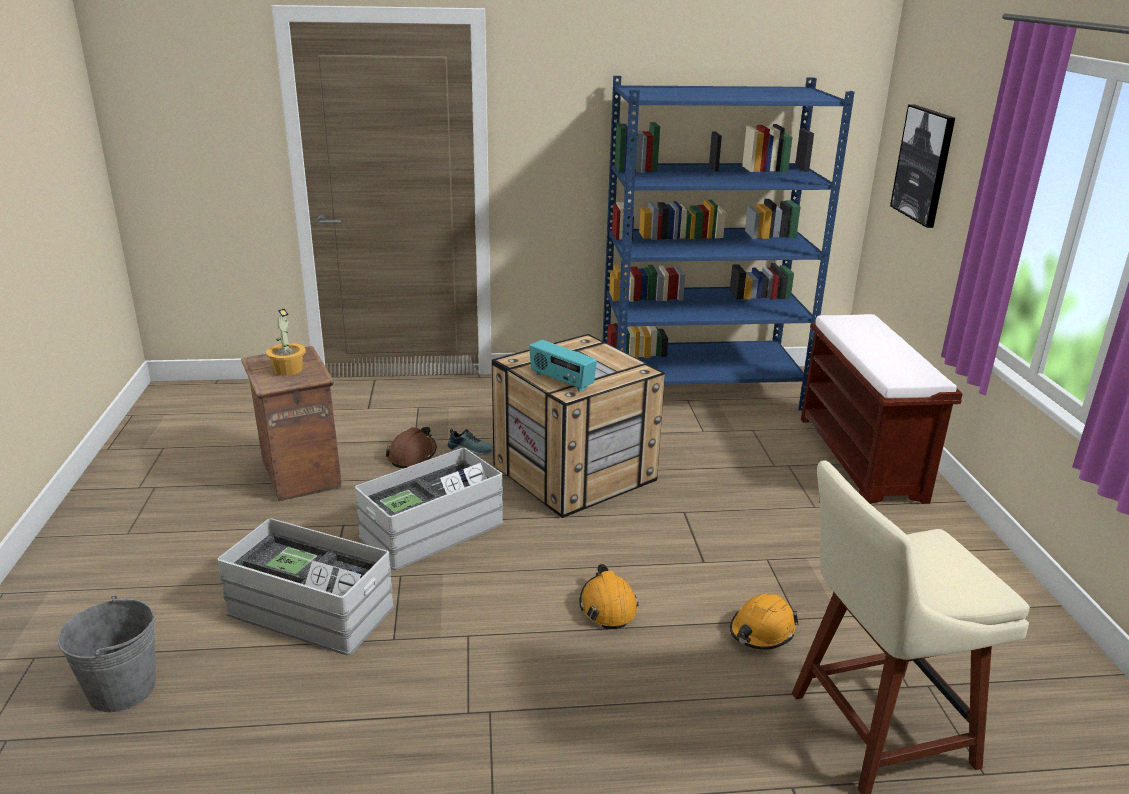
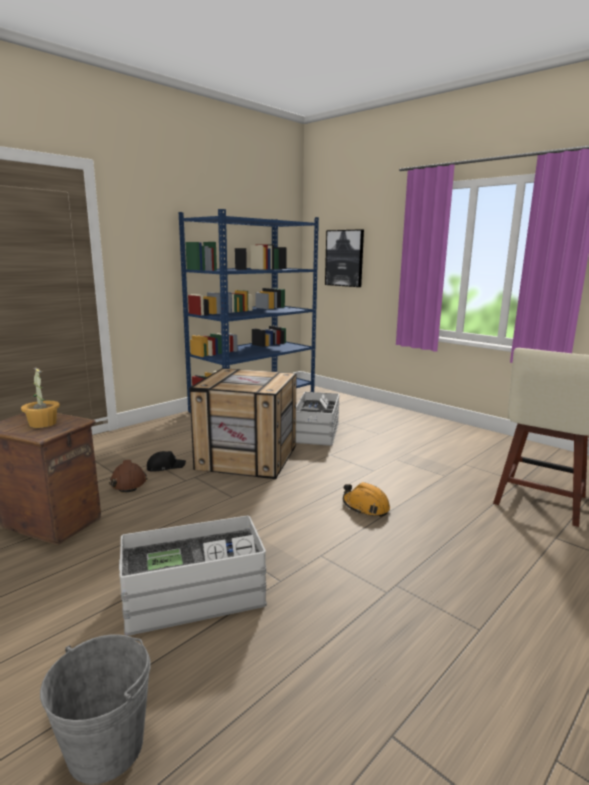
camera: 40 degrees left, 10 degrees down
(431, 529) = (206, 514): grey storage box -> grey storage box (316, 431)
(471, 449) = (165, 467): shoe -> black cap
(561, 381) = (252, 386): radio -> none
(762, 631) = (442, 486): orange hard hat -> none
(861, 458) = (365, 411): brown bench -> none

